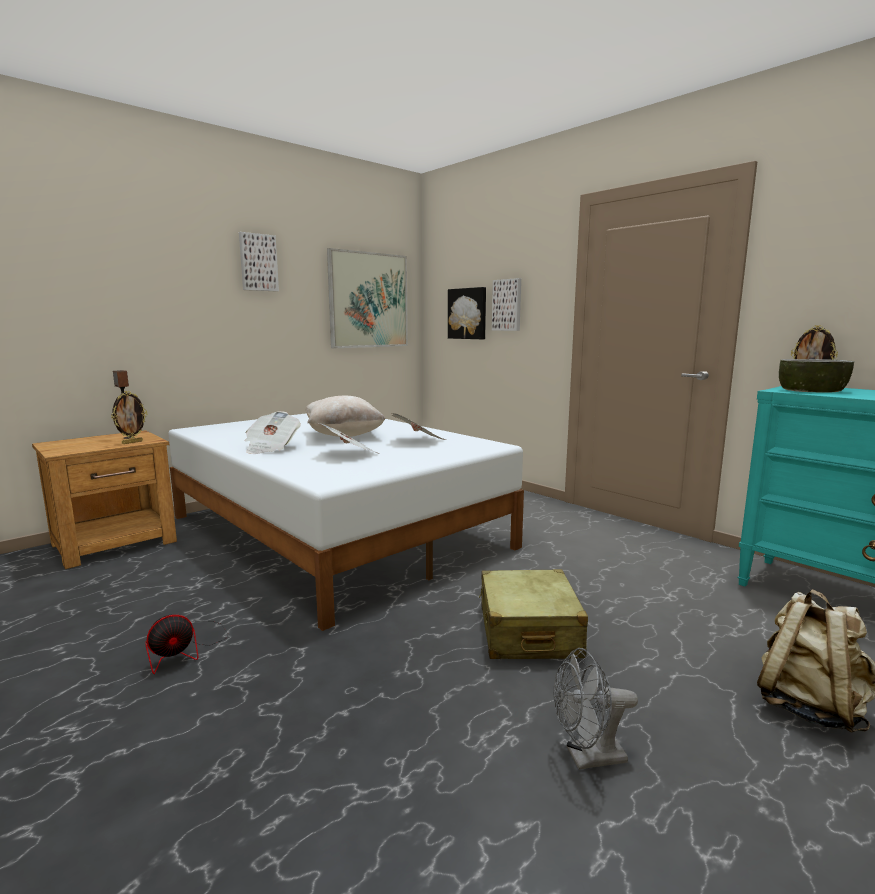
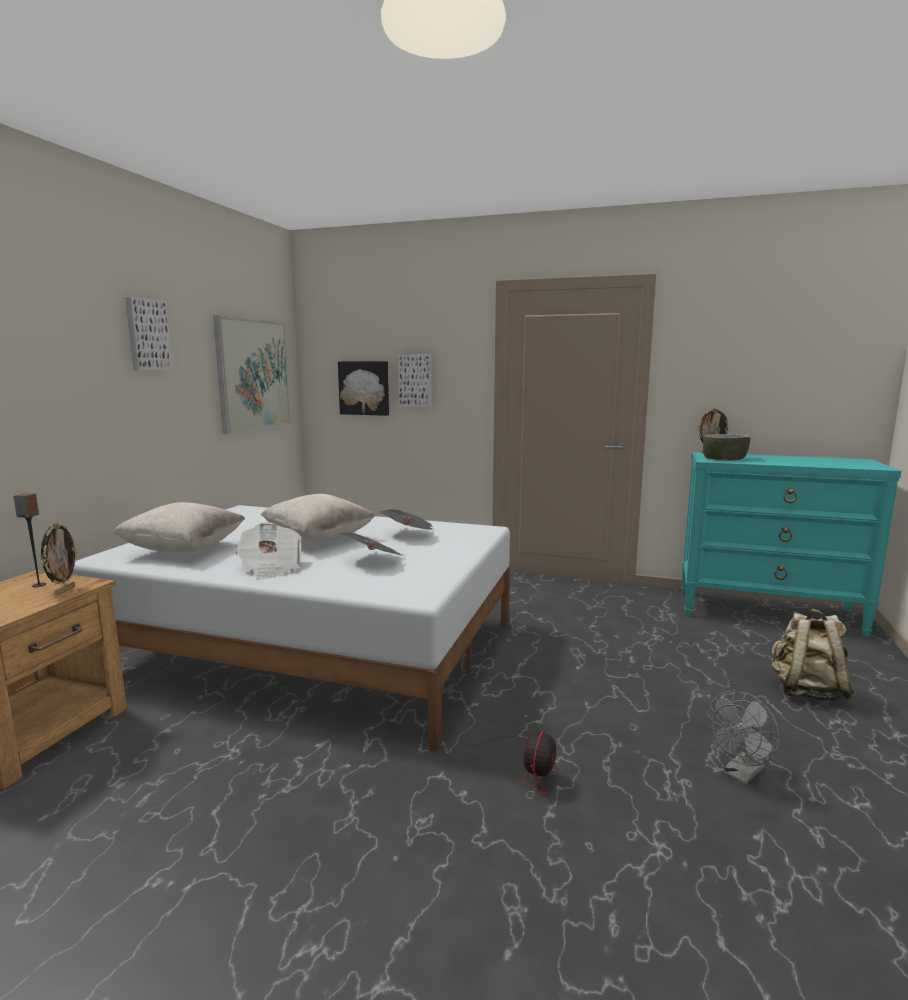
camera: 30 degrees left, 0 degrees up
(186, 649) = (323, 820): fan -> fan (527, 767)
(244, 431) = (183, 550): none -> beige pillow
(528, 631) = (600, 695): beige suitcase -> none

